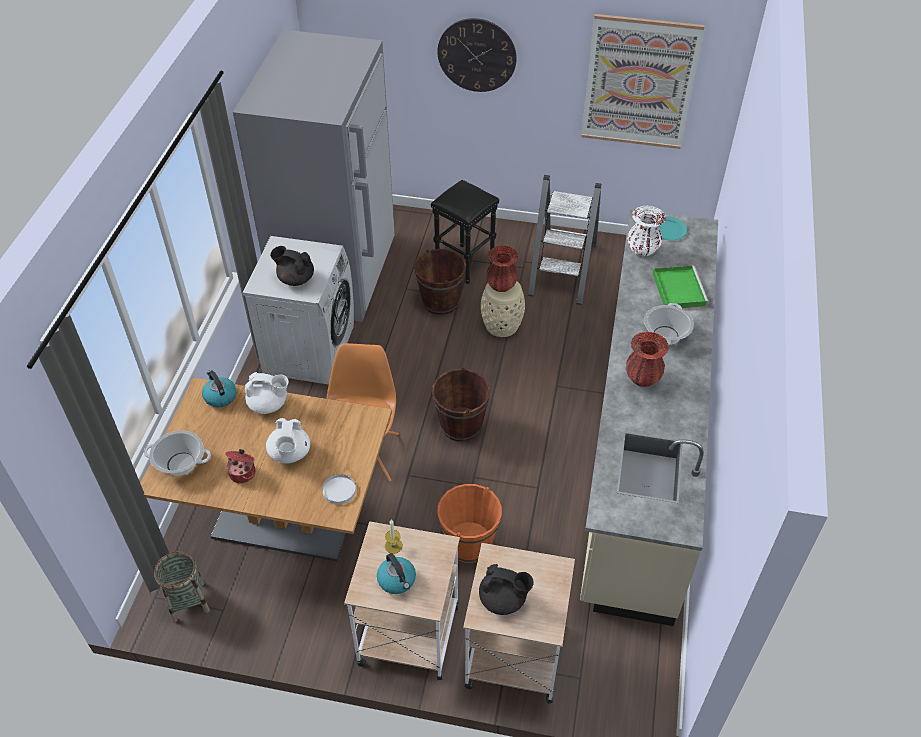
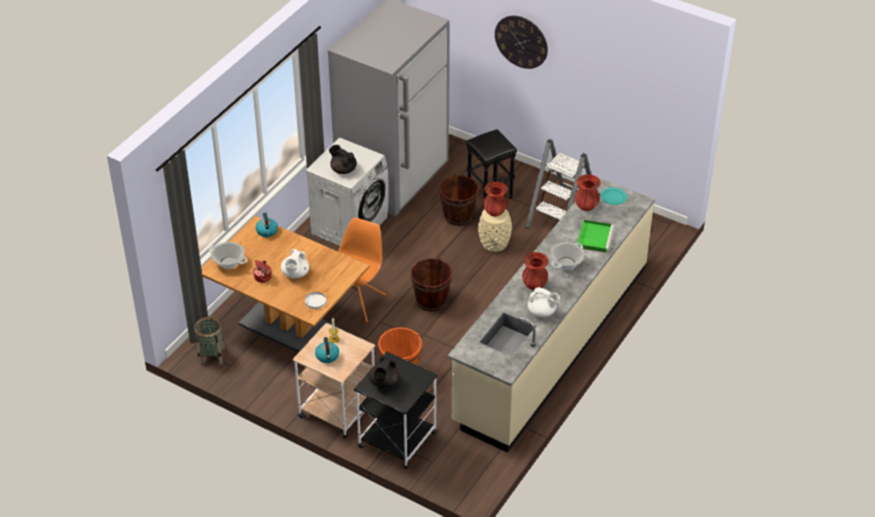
camera: 20 degrees right, 5 degrees down
(269, 404) = (294, 243): white teapot -> white teapot (542, 312)
(503, 599) = (384, 382): black teapot -> black teapot turned 75 degrees clockwise
(513, 655) = (396, 439): beige cart -> black cart
(639, 83) = (630, 87): picture -> none
(642, 249) = (586, 206): white vase -> red vase

